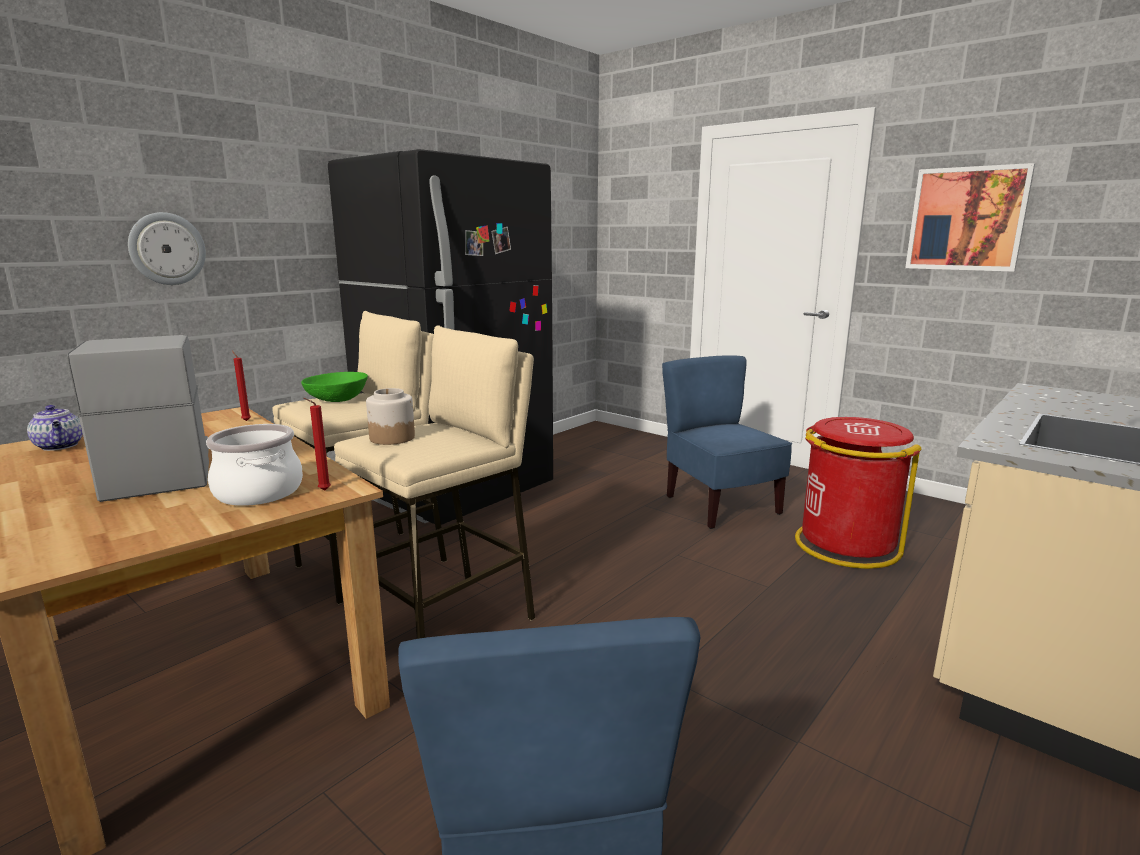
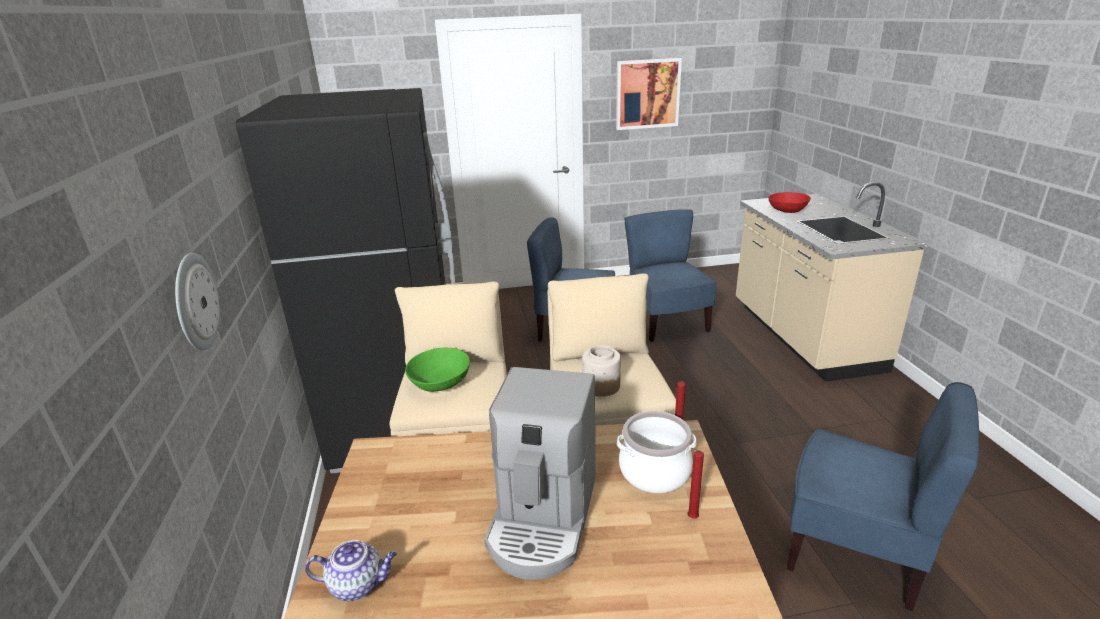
camera: 50 degrees left, 10 degrees up
(159, 471) = (543, 518): coffee machine -> coffee machine turned 90 degrees counterclockwise
(245, 420) = (418, 446): red candle -> red candle (690, 518)
(845, 545) = (666, 323): red trash can -> blue chair
(1065, 404) = (787, 210): none -> red bowl

